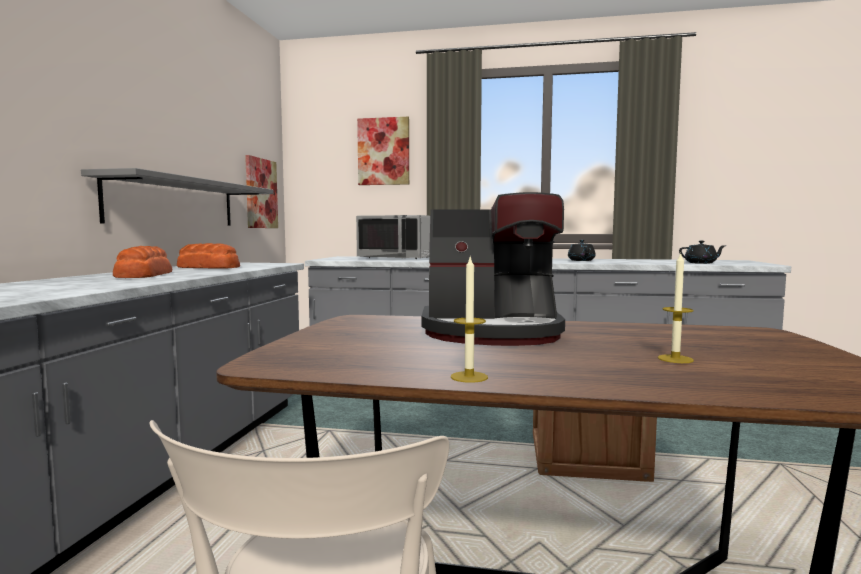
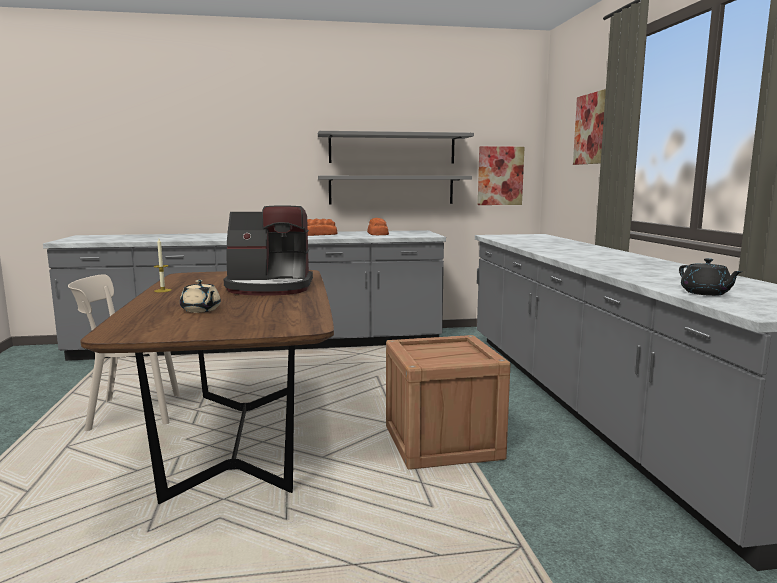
camera: 70 degrees right, 5 degrees up
(172, 140) = (392, 148): none -> grey shelf
(398, 258) = (546, 241): grey microwave -> none
(492, 332) = (270, 288): coffee machine -> coffee machine turned 75 degrees counterclockwise
(581, 260) = (637, 266): black teapot -> none
(675, 359) = (201, 310): candle -> beige teapot

